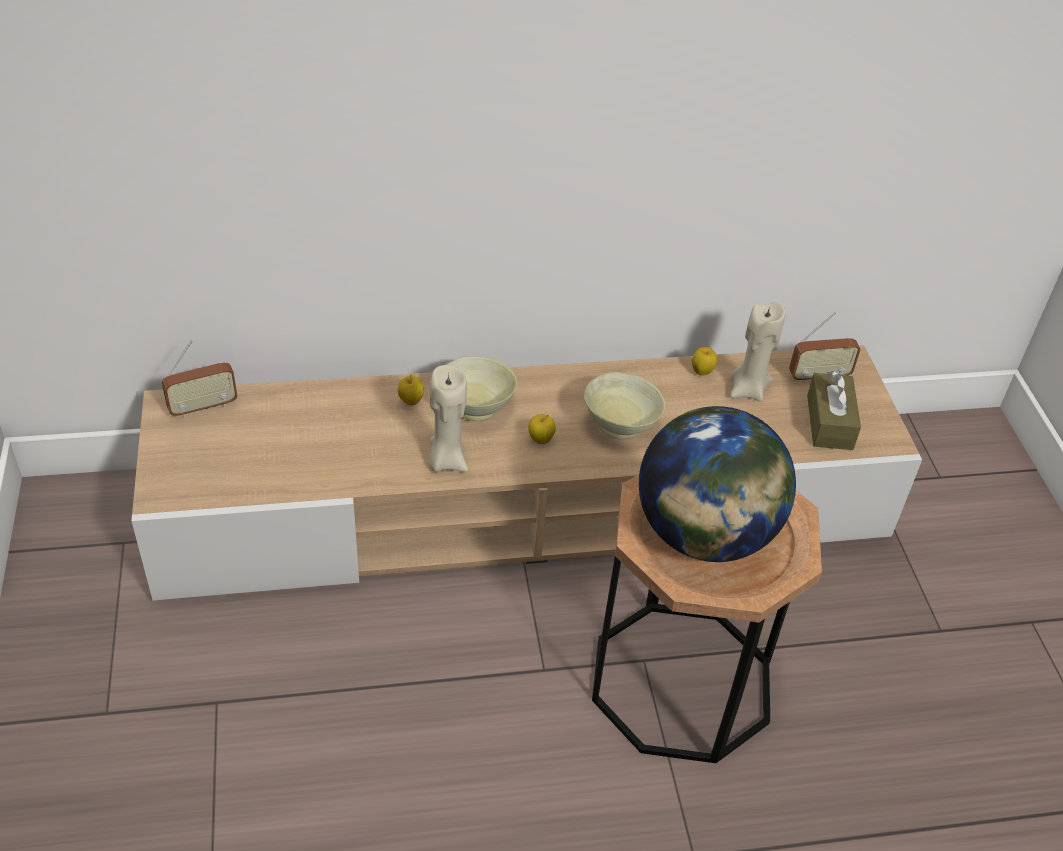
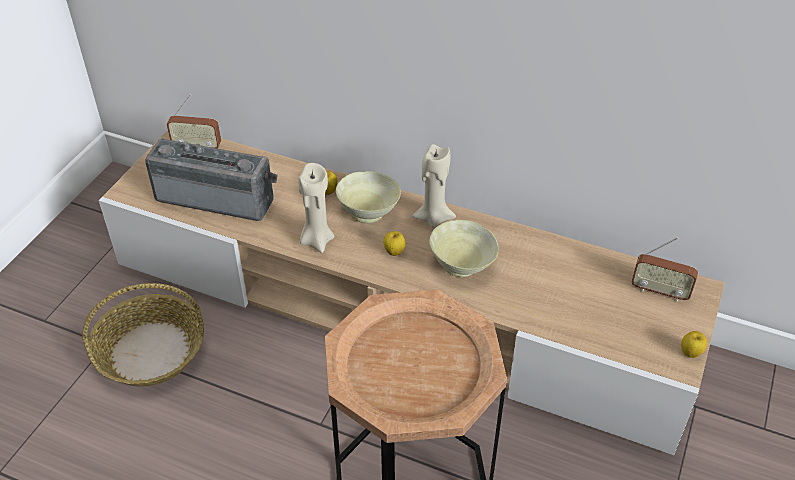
camera: 35 degrees right, 0 degrees up
(282, 683) = (151, 351): none -> basket
(284, 457) = (217, 196): none -> radio
(702, 372) = (561, 251): apple -> apple (690, 353)
(705, 534) = (404, 359): globe -> none
(748, 390) = (588, 278): beige candle -> beige candle (433, 217)
(829, 422) = (637, 330): brown tissue box -> none

